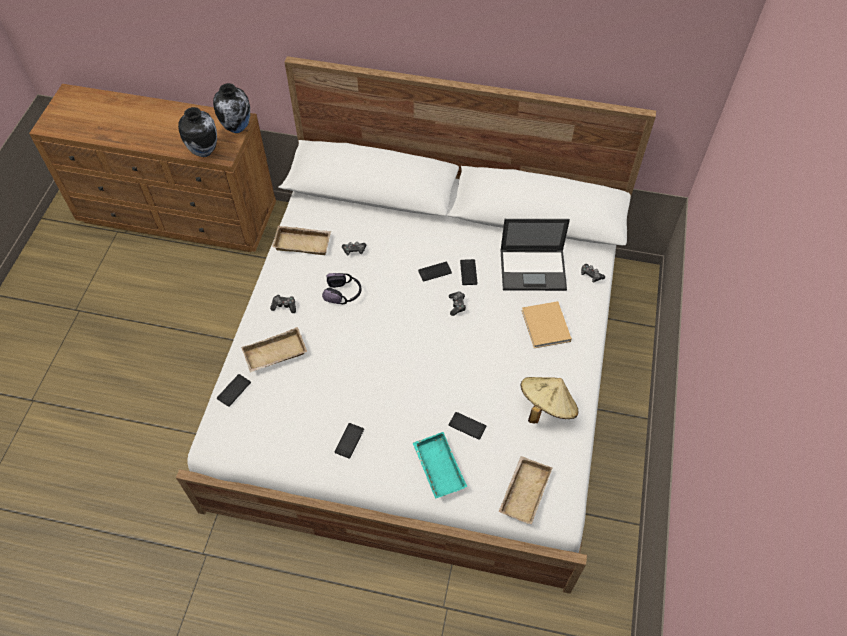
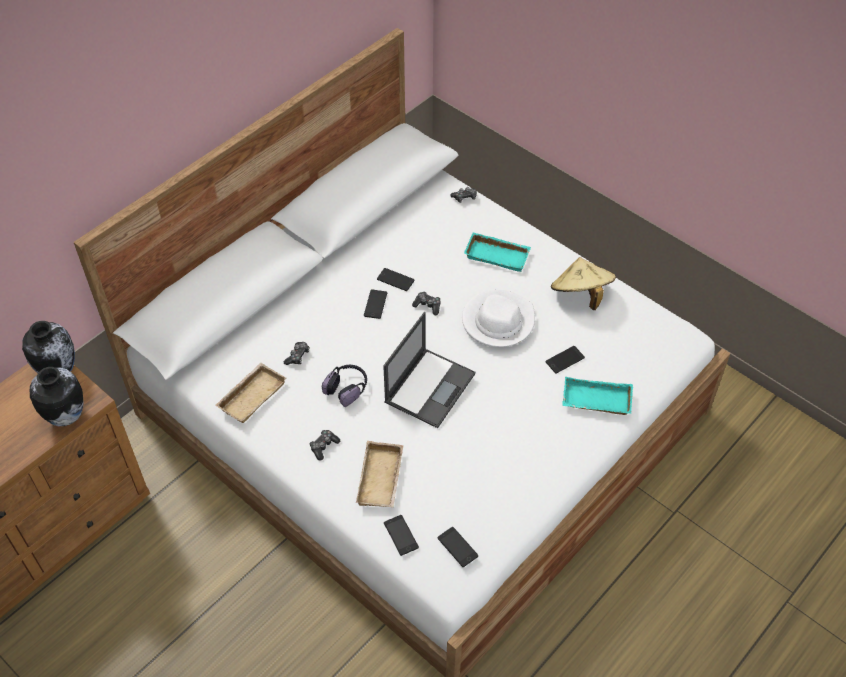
camera: 60 degrees left, 5 degrees down
(349, 440) = (525, 458): phone -> phone (457, 547)
(474, 359) = (498, 321): none -> white hat
(523, 491) = (653, 351): beige tray -> none
(533, 269) = (429, 232): laptop -> laptop (430, 387)
(546, 327) = (498, 254): beige book -> turquoise tray

